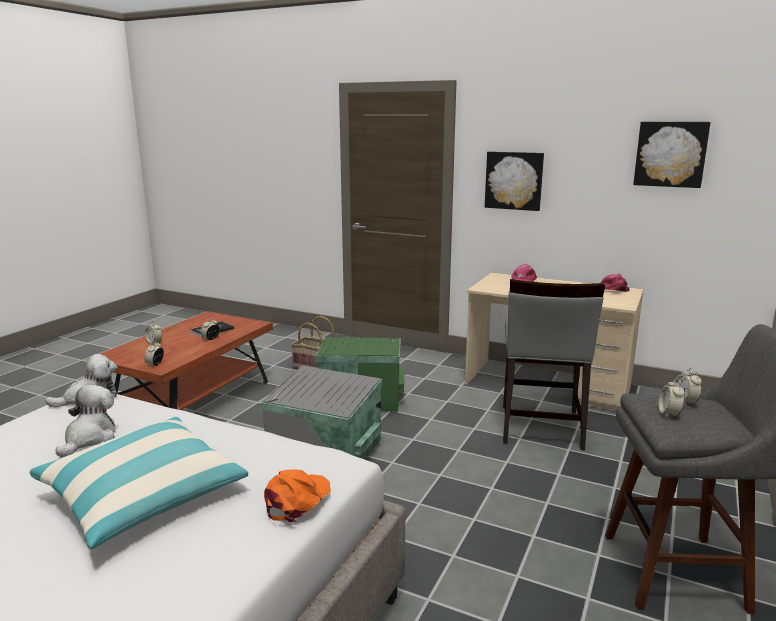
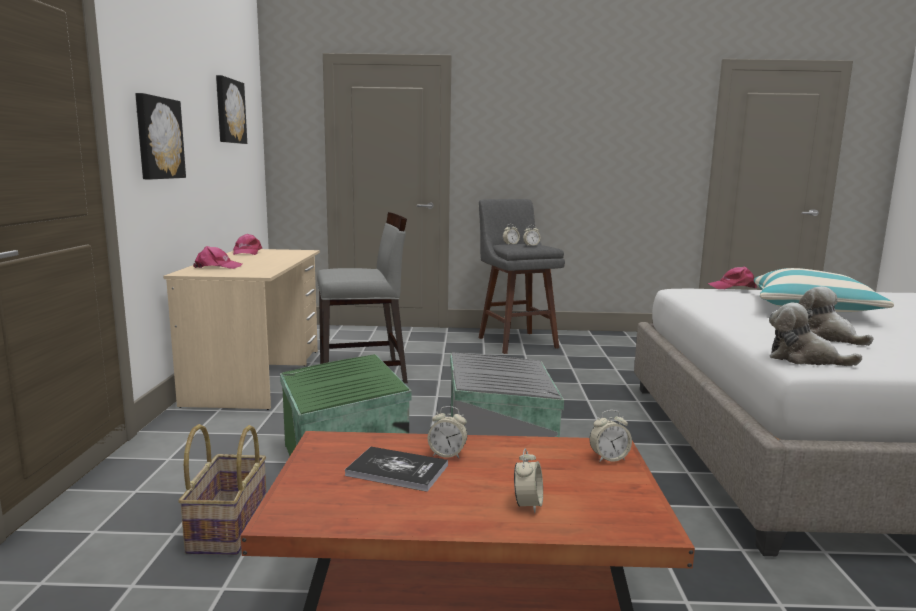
camera: 115 degrees left, 5 degrees down
(89, 438) = (828, 337): plush toy -> plush toy turned 75 degrees clockwise
(297, 500) = (733, 287): orange cap -> pink cap

